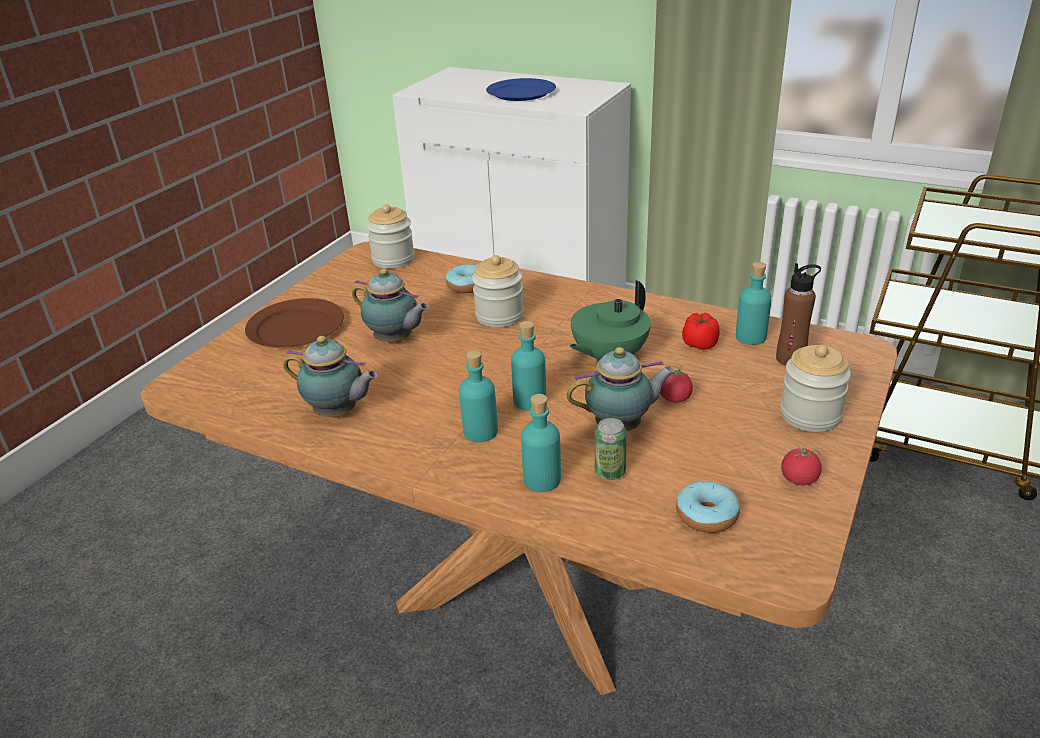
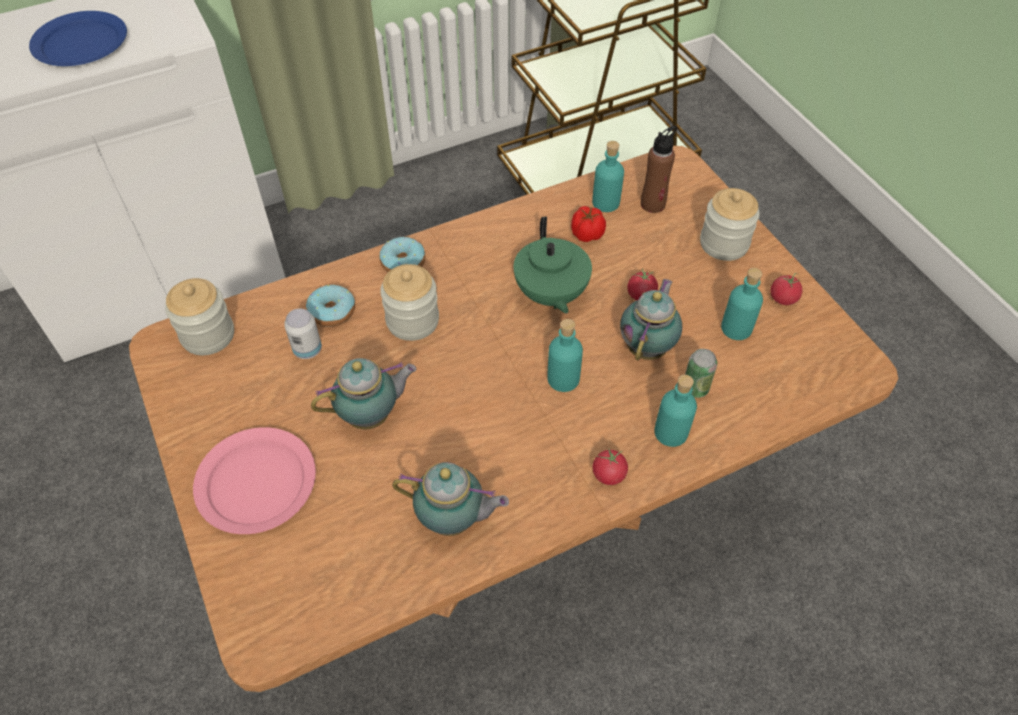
camera: 55 degrees left, 20 degrees up
(296, 327) = (256, 482): brown plate -> pink plate
(338, 413) = (454, 520): teapot -> teapot turned 45 degrees clockwise
(423, 293) = (307, 350): none -> can
(458, 465) = (608, 474): none -> tomato
(480, 432) = (576, 434): turquoise bottle -> turquoise bottle (736, 328)
(706, 515) = (782, 368): donut -> donut (403, 262)

